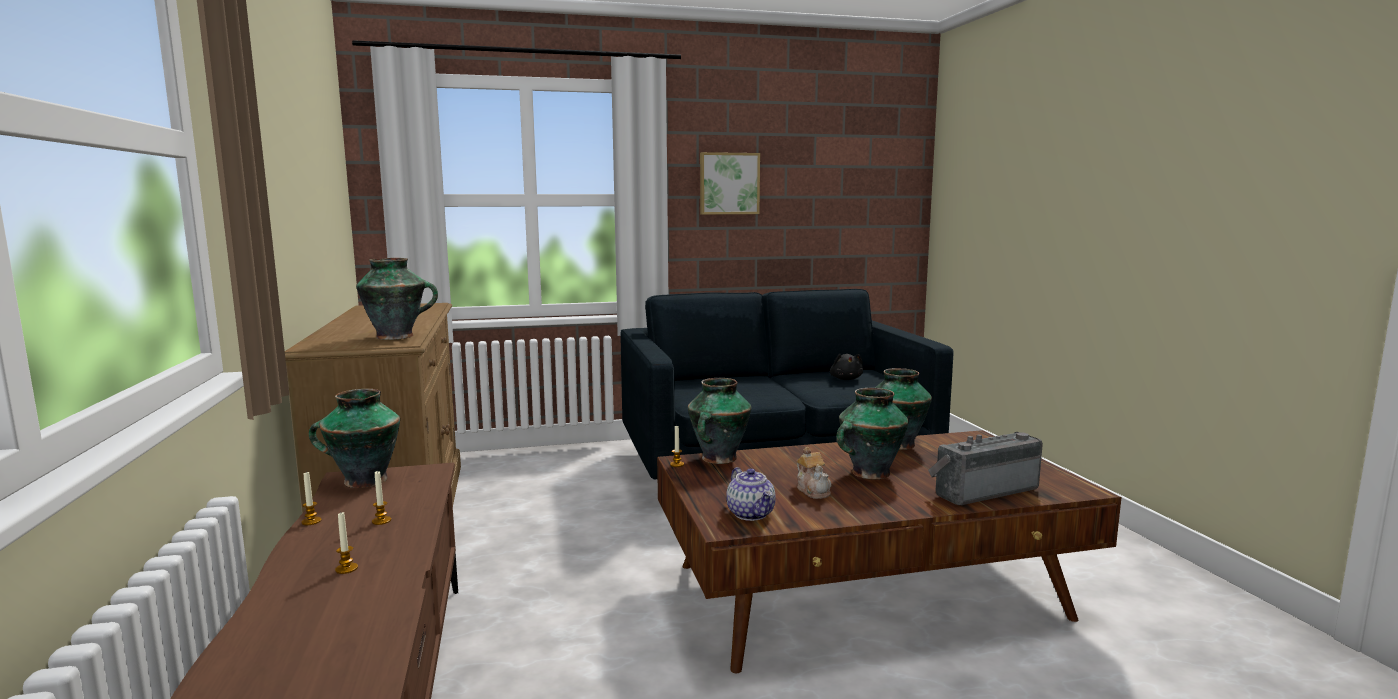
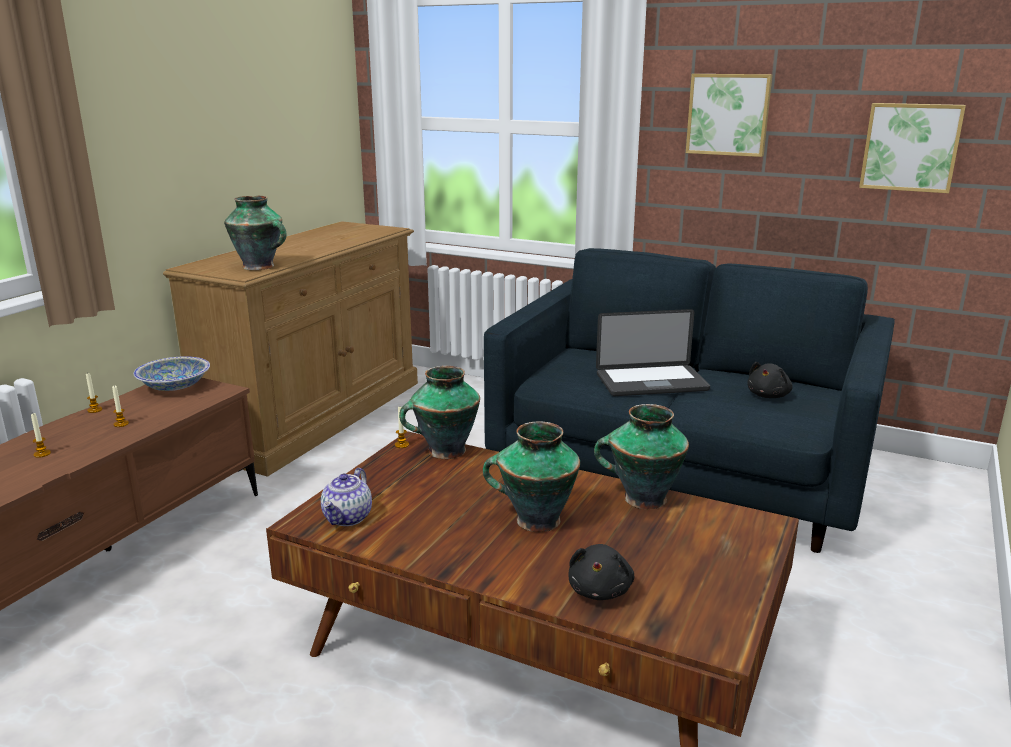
camera: 40 degrees right, 10 degrees up
(363, 481) = (175, 386): vase -> bowl
(767, 387) = (651, 382): none -> laptop
(813, 490) = (445, 517): teapot -> none
(850, 202) = (910, 147): none -> picture
(982, 490) = (600, 590): radio -> black plush toy

